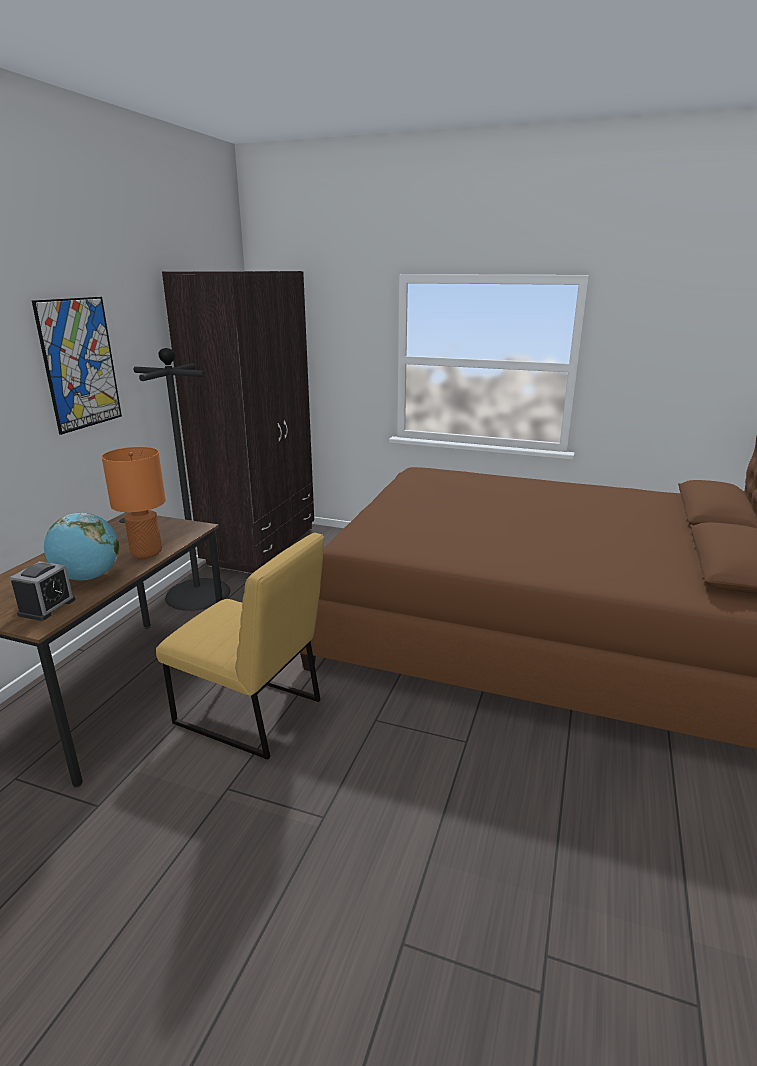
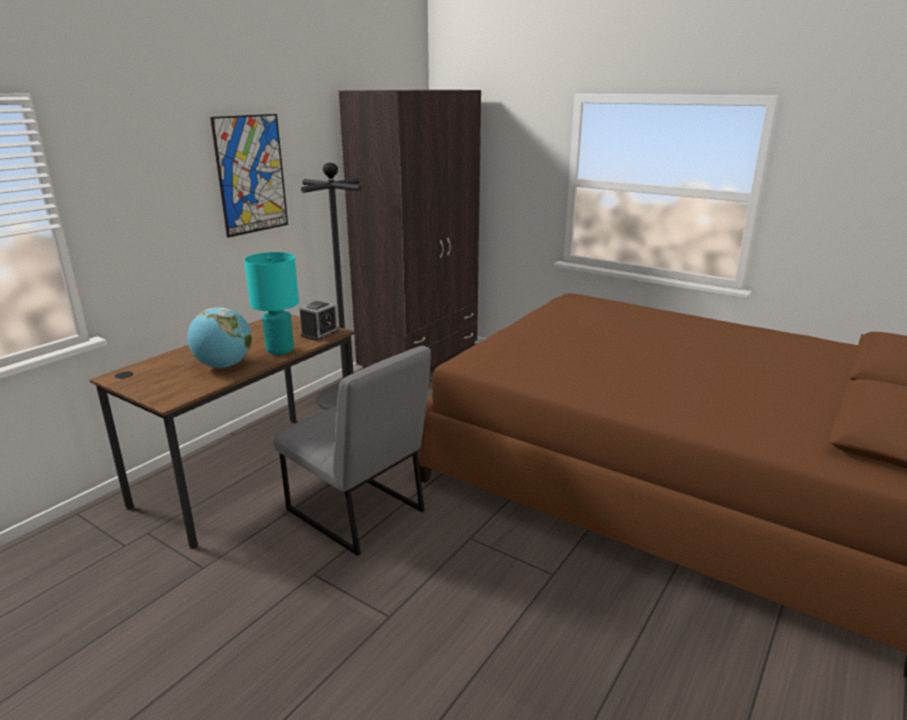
camera: 15 degrees right, 0 degrees up
(47, 607) = (181, 386): alarm clock -> alarm clock (320, 334)
(146, 555) = (280, 352): orange table lamp -> turquoise table lamp
(251, 713) = (357, 512): yellow chair -> grey chair

